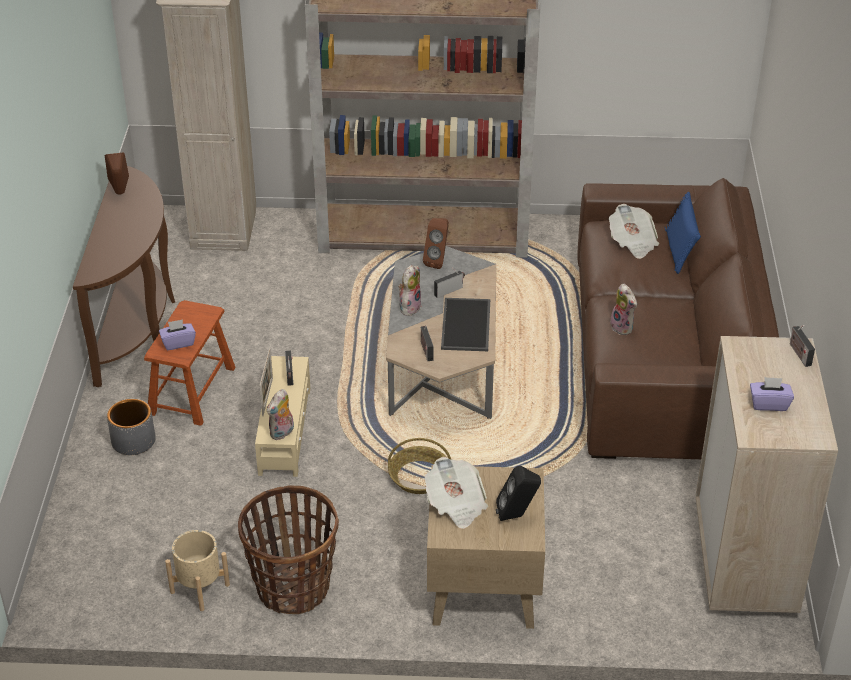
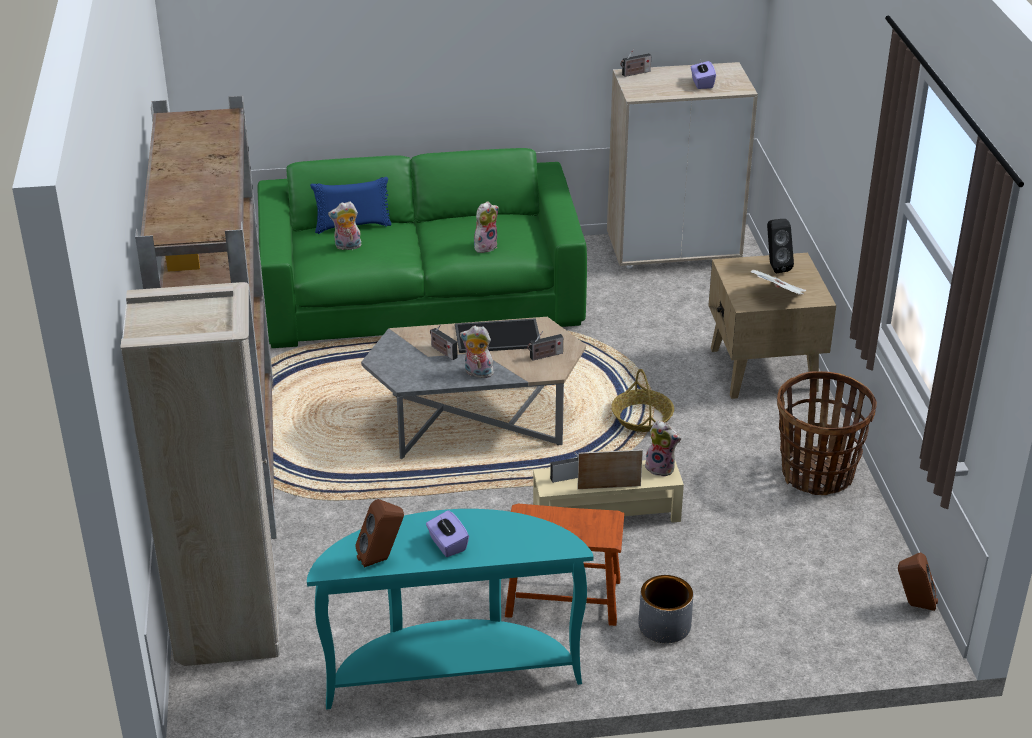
camera: 100 degrees left, 5 degrees down
(138, 325) = (451, 671): brown console table -> turquoise console table
(178, 343) = (588, 525): purple tissue box -> purple tissue box (447, 544)
(199, 588) = (848, 533): beige planter -> none
(438, 261) = (391, 363): brown speaker -> brown speaker (913, 605)
(632, 243) = (347, 247): newspaper -> plush toy
(669, 353) = (420, 292): brown sofa -> green sofa

